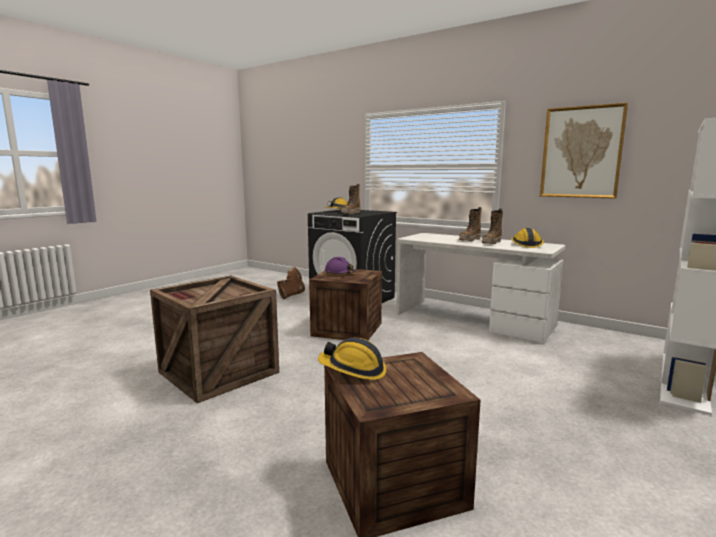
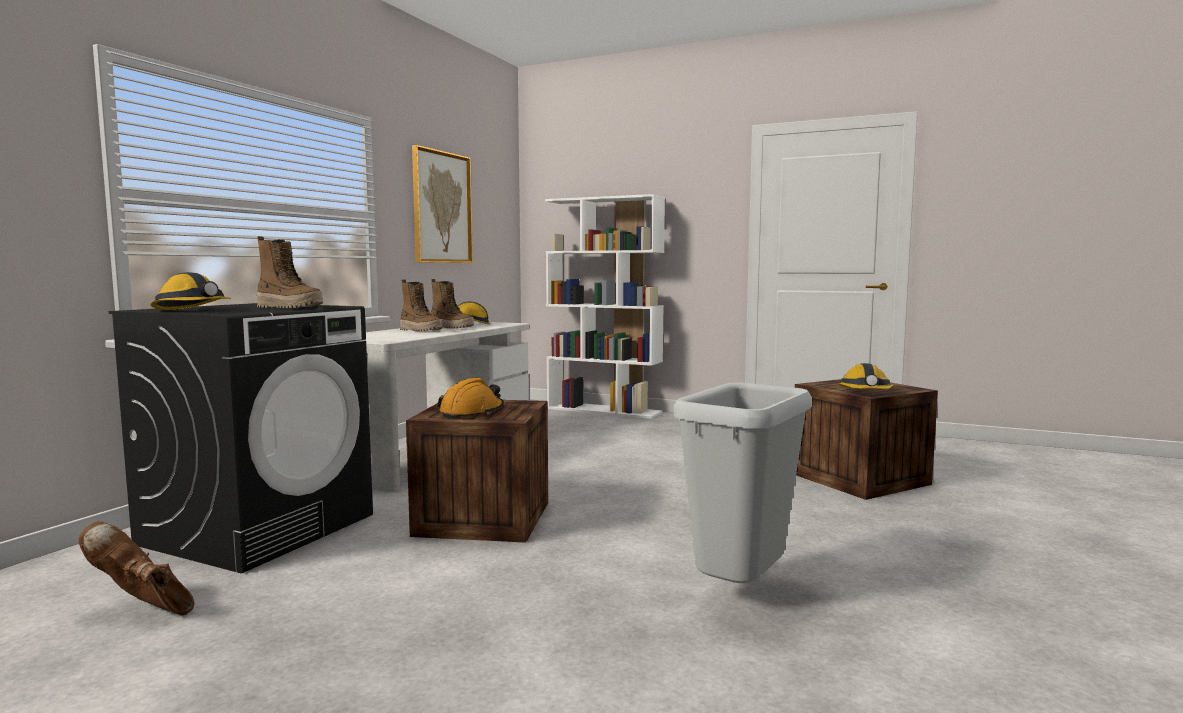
camera: 100 degrees left, 5 degrees down
(216, 372) = (741, 592): crate -> grey trash can
(339, 273) = (472, 412): purple hard hat -> orange hard hat

